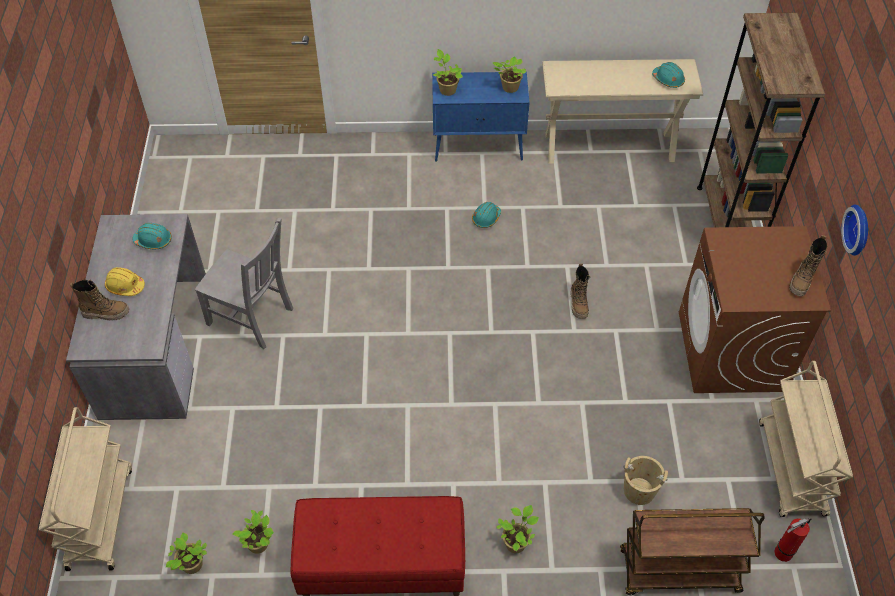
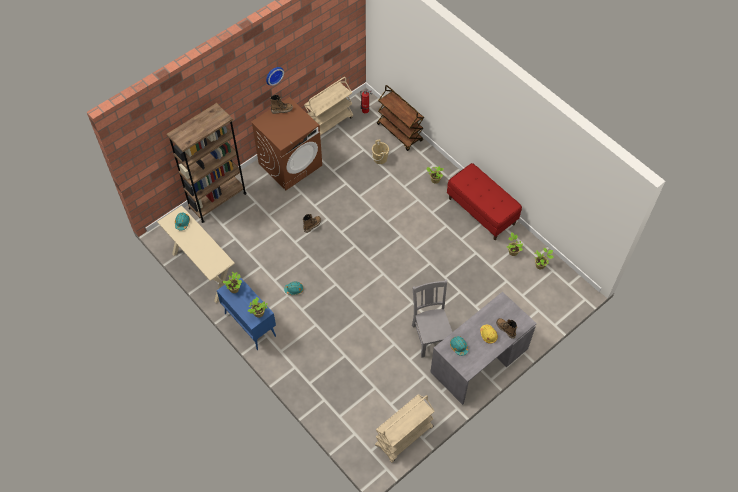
camera: 130 degrees left, 5 degrees up
(100, 516) = (557, 310): beige cart -> beige cart (404, 437)

